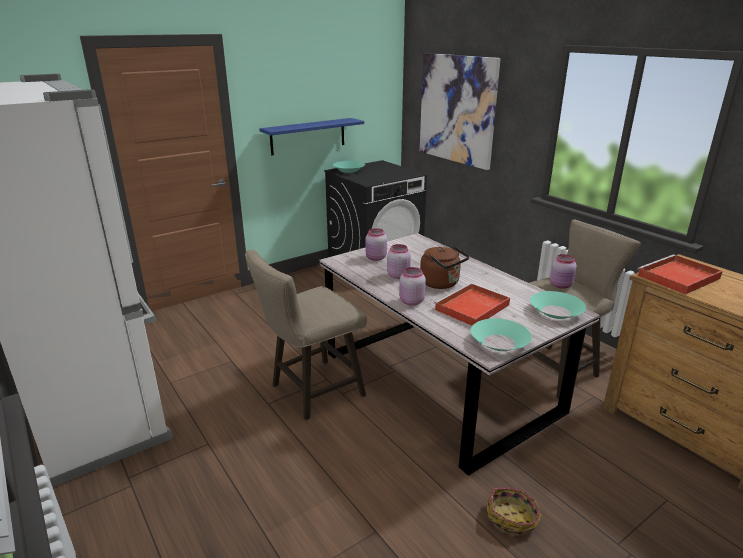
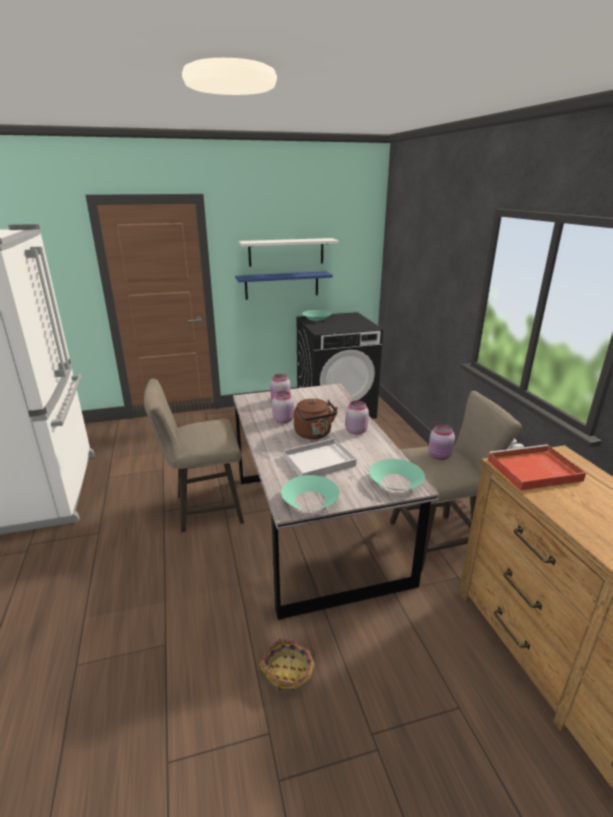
camera: 20 degrees right, 0 degrees up
(311, 99) = (286, 252): none -> white shelf
(411, 301) = (270, 446): pink jar -> pink jar (355, 431)
(457, 109) = (416, 269): picture -> none
(471, 308) = (318, 462): red tray -> white tray

